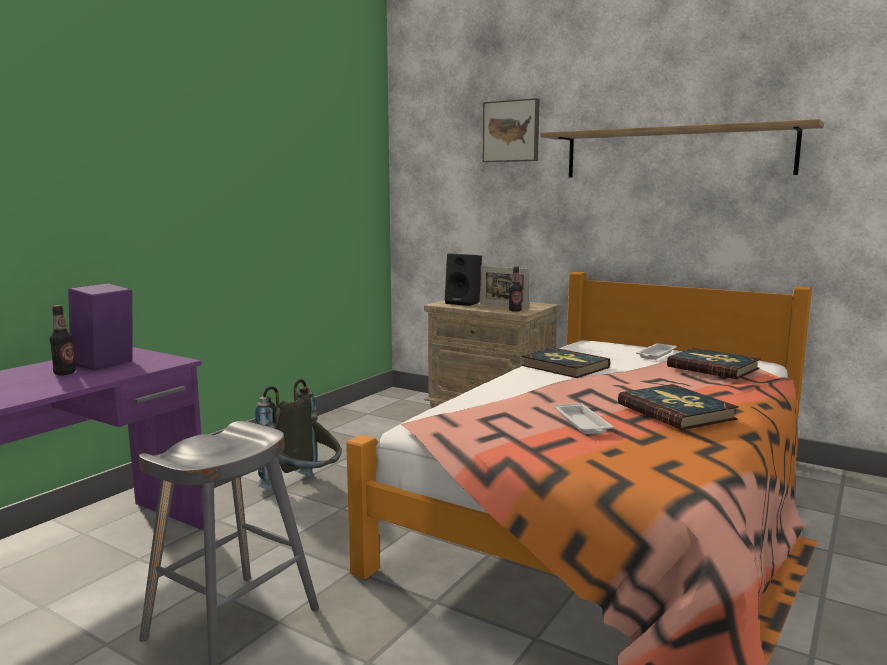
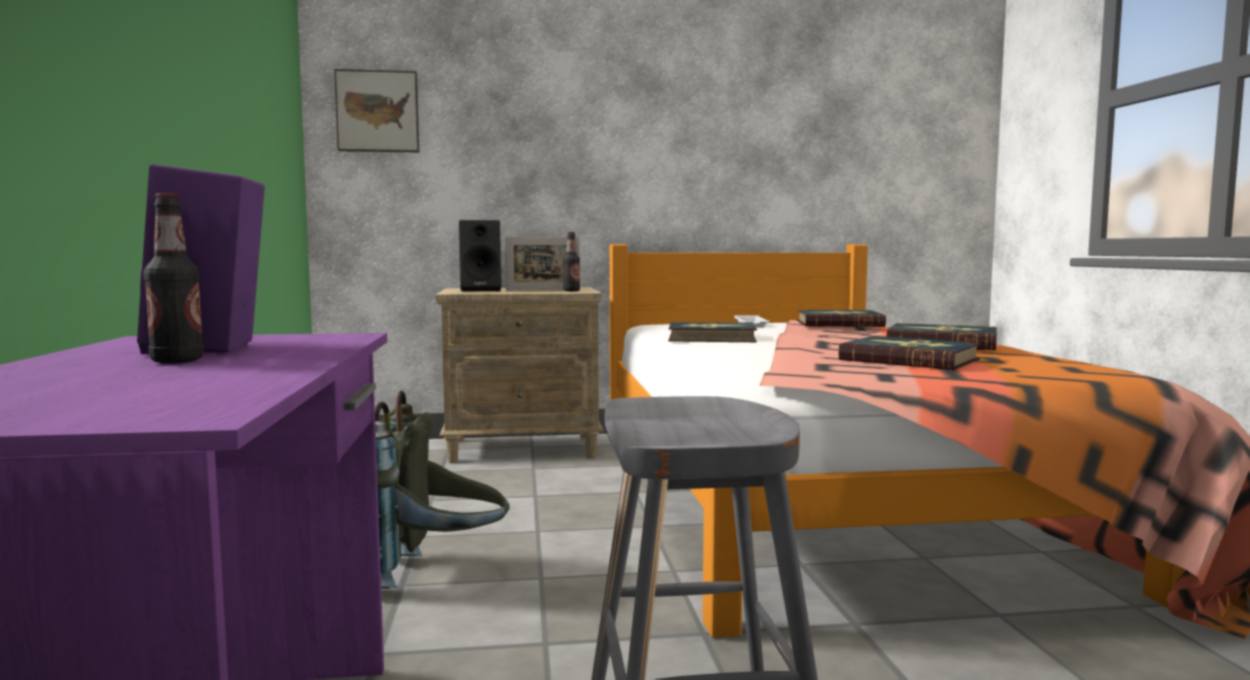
camera: 40 degrees left, 5 degrees down
(512, 131) = (513, 64): picture -> picture (378, 112)
(582, 423) = (910, 359): white tray -> book
(675, 153) = (720, 103): shelf -> none

